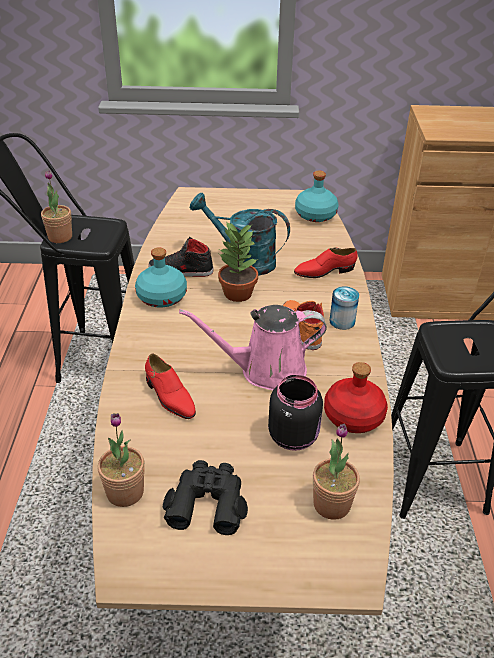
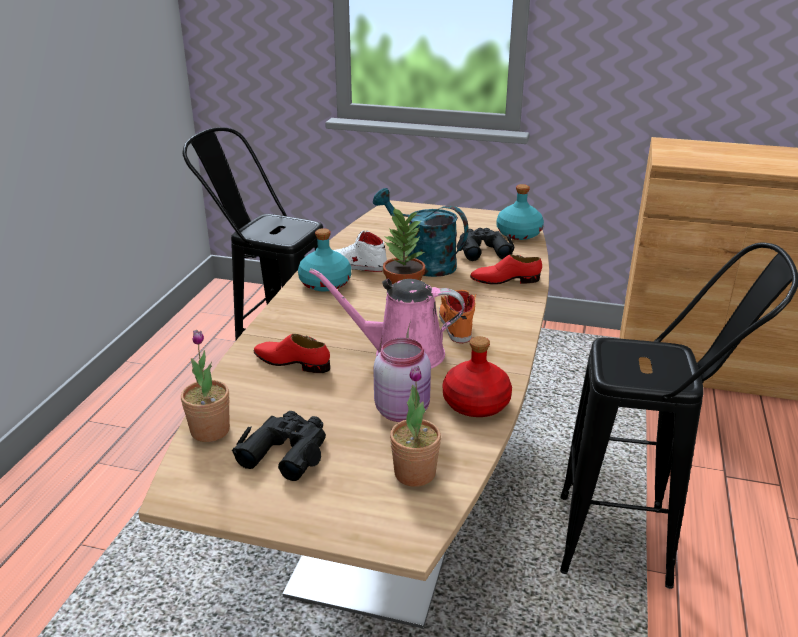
camera: 15 degrees right, 10 degrees down
(60, 237) = (253, 230): potted plant -> none
(169, 397) = (292, 362): red shoe -> red shoe turned 135 degrees clockwise
(181, 271) = (354, 265): black shoe -> white shoe
(291, 238) = (482, 250): none -> black binoculars
(294, 436) = (403, 411): black jar -> pink jar
(342, 321) = (503, 323): can -> none

